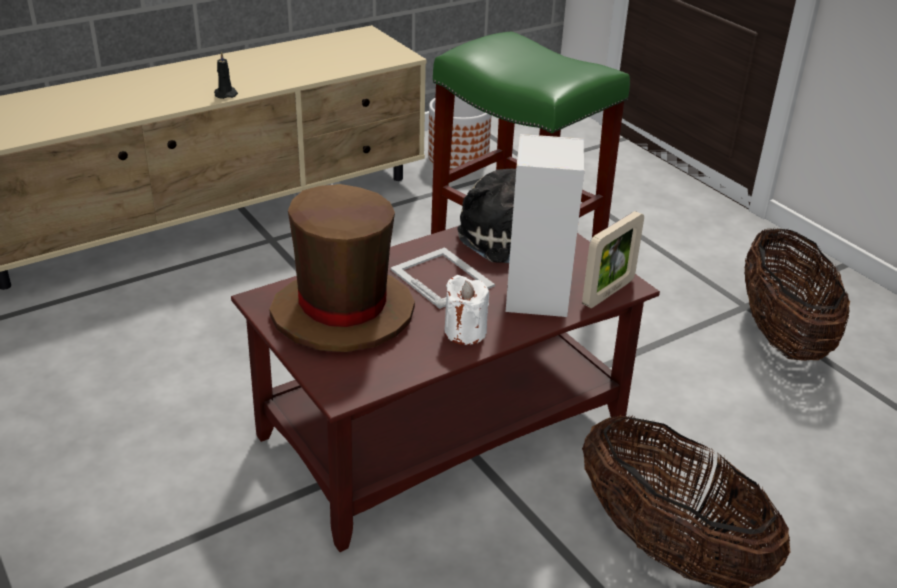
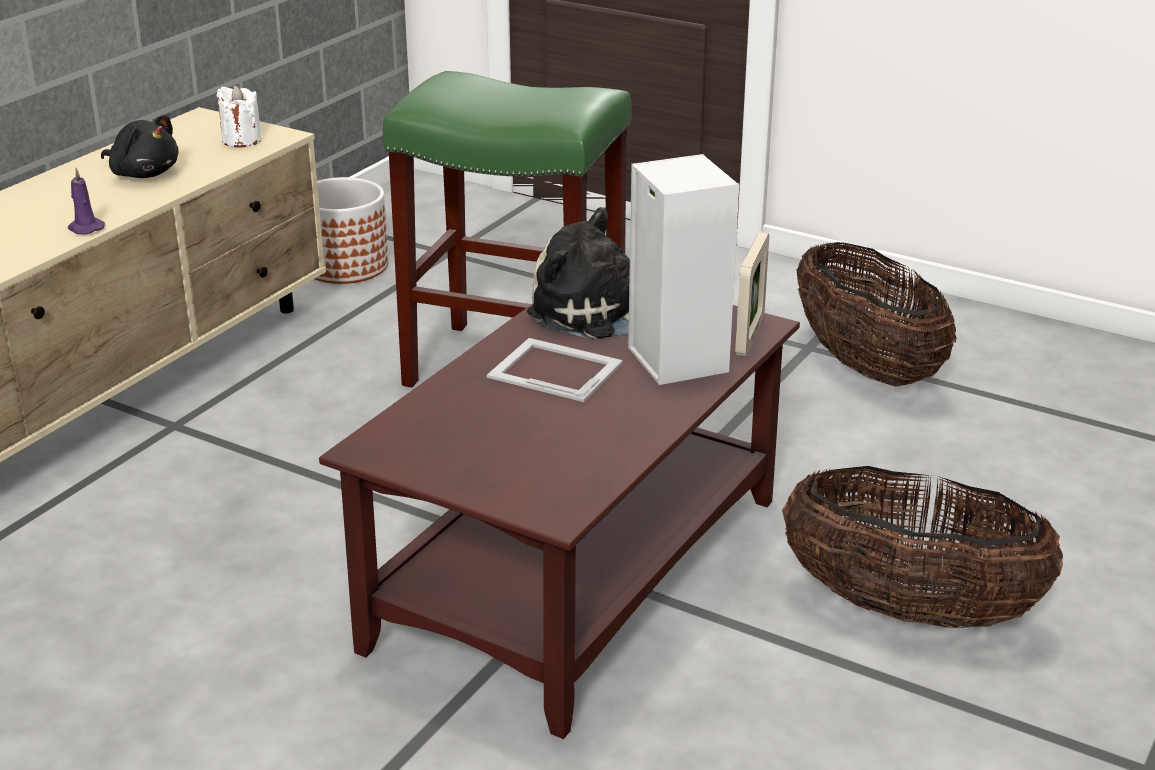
camera: 25 degrees left, 5 degrees down
(225, 94) = (85, 228): black candle -> purple candle
(294, 64) = (143, 173): none -> black plush toy
(342, 313) = (477, 437): brown hat -> none
(465, 332) = (635, 417): white candle -> white candle (241, 140)

